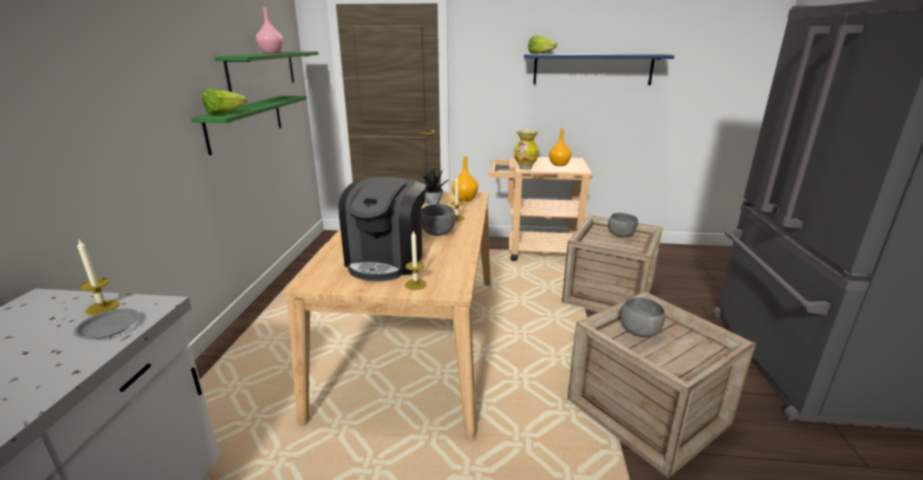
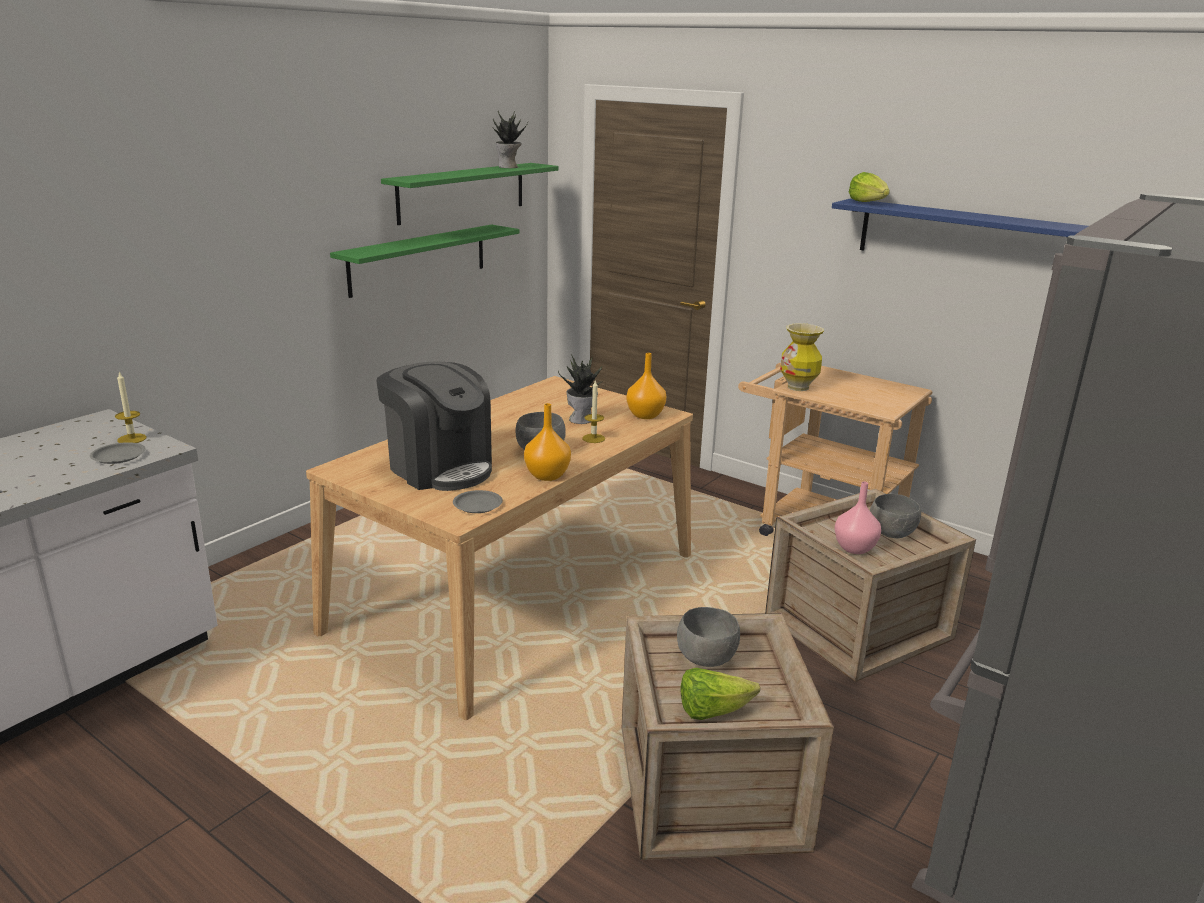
camera: 30 degrees right, 0 degrees up
(224, 113) = (370, 250): lettuce -> lettuce (712, 711)
(272, 53) = (473, 171): pink vase -> pink vase (855, 548)
(289, 52) = (508, 167): none -> potted plant
(386, 260) = (439, 468): coffee machine -> coffee machine turned 90 degrees counterclockwise
(415, 284) = (430, 502): candle -> none
(450, 277) = (478, 505): none -> grey plate
(558, 164) = (863, 393): orange vase -> orange vase (546, 475)

